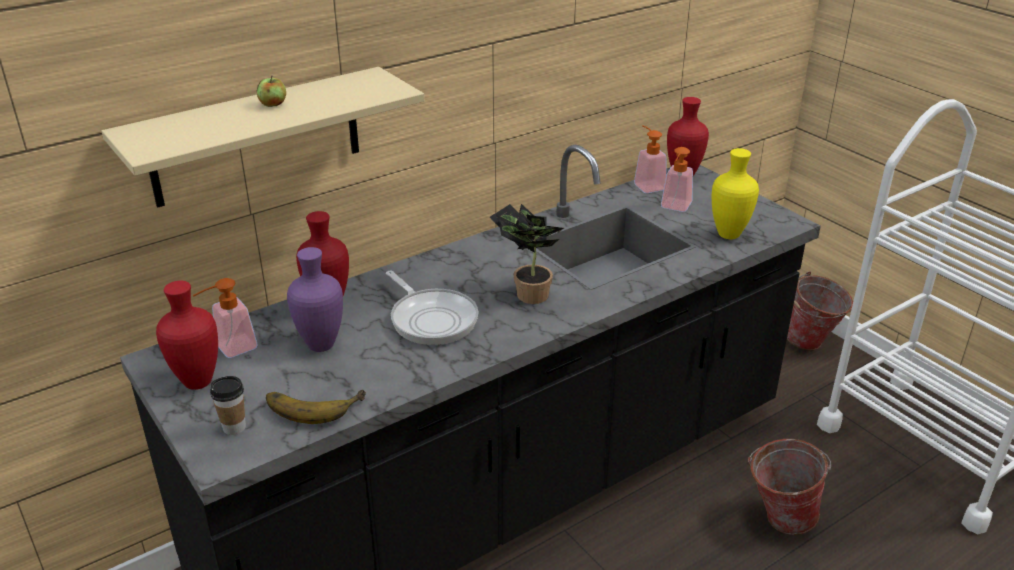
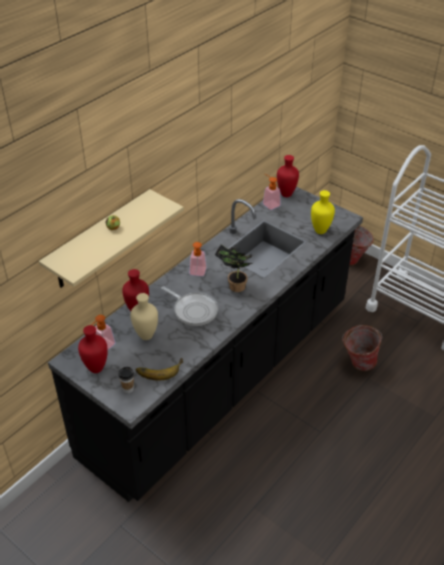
camera: 15 degrees left, 10 degrees up
(323, 345) = (147, 335): purple vase -> beige vase
(674, 208) = (288, 217): soap dispenser -> soap dispenser (197, 273)

